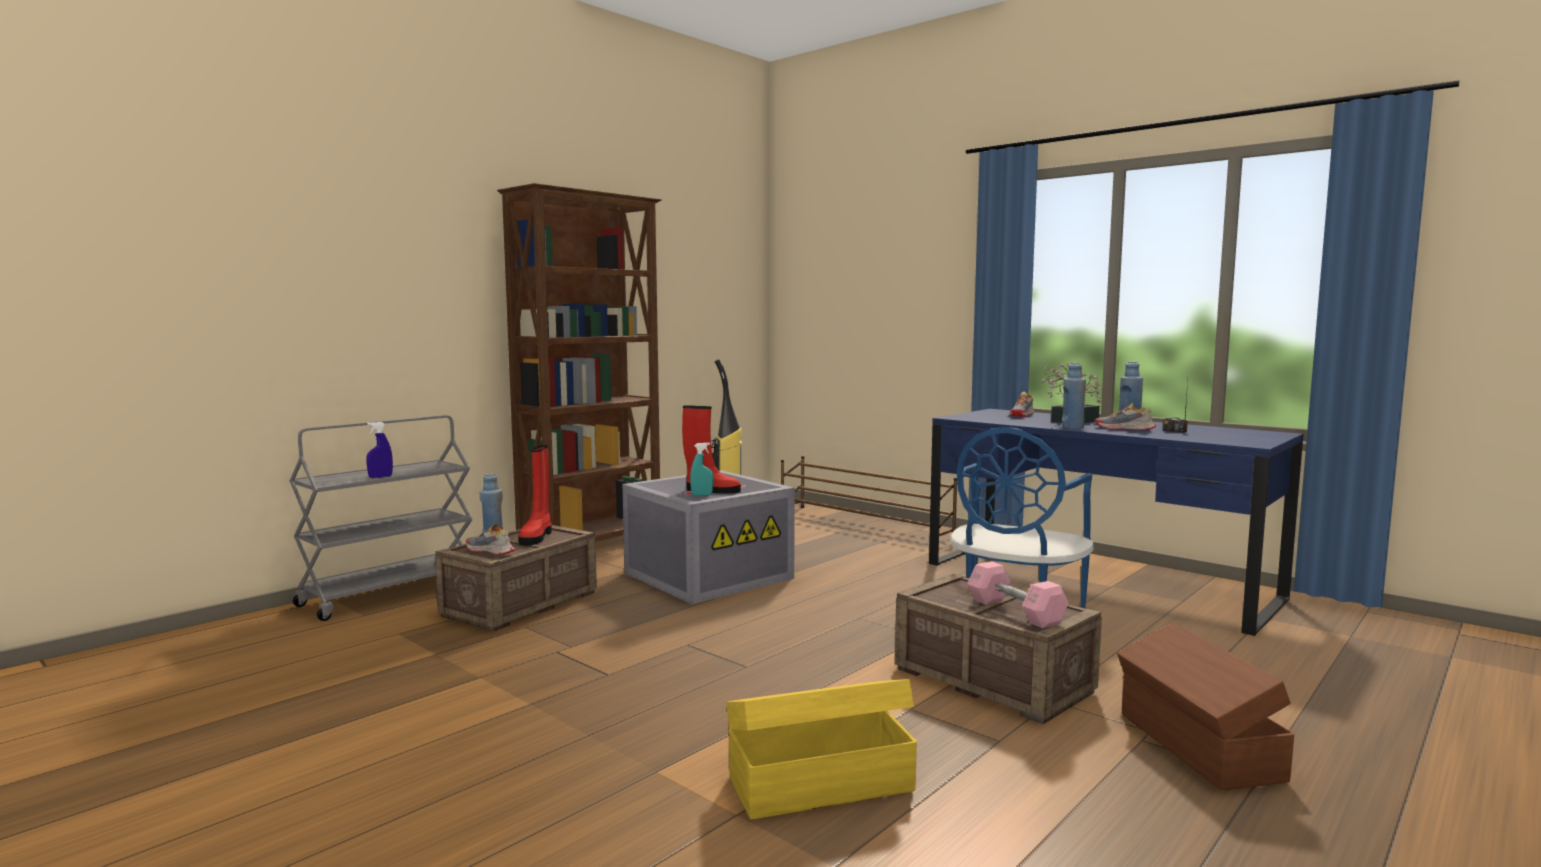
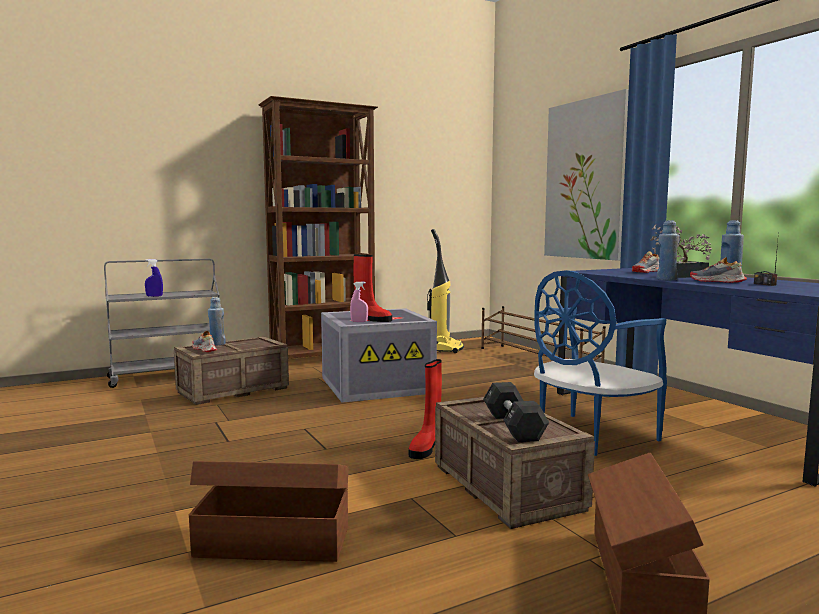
camera: 20 degrees right, 0 degrees up
(536, 537) = (246, 344): red boot -> red boot (426, 448)
(702, 495) = (359, 321): turquoise spray bottle -> pink spray bottle
(818, 783) = (272, 541): yellow storage box -> brown storage box
(913, 300) = (585, 180): none -> picture
(1015, 611) = (513, 426): pink dumbbell -> black dumbbell

